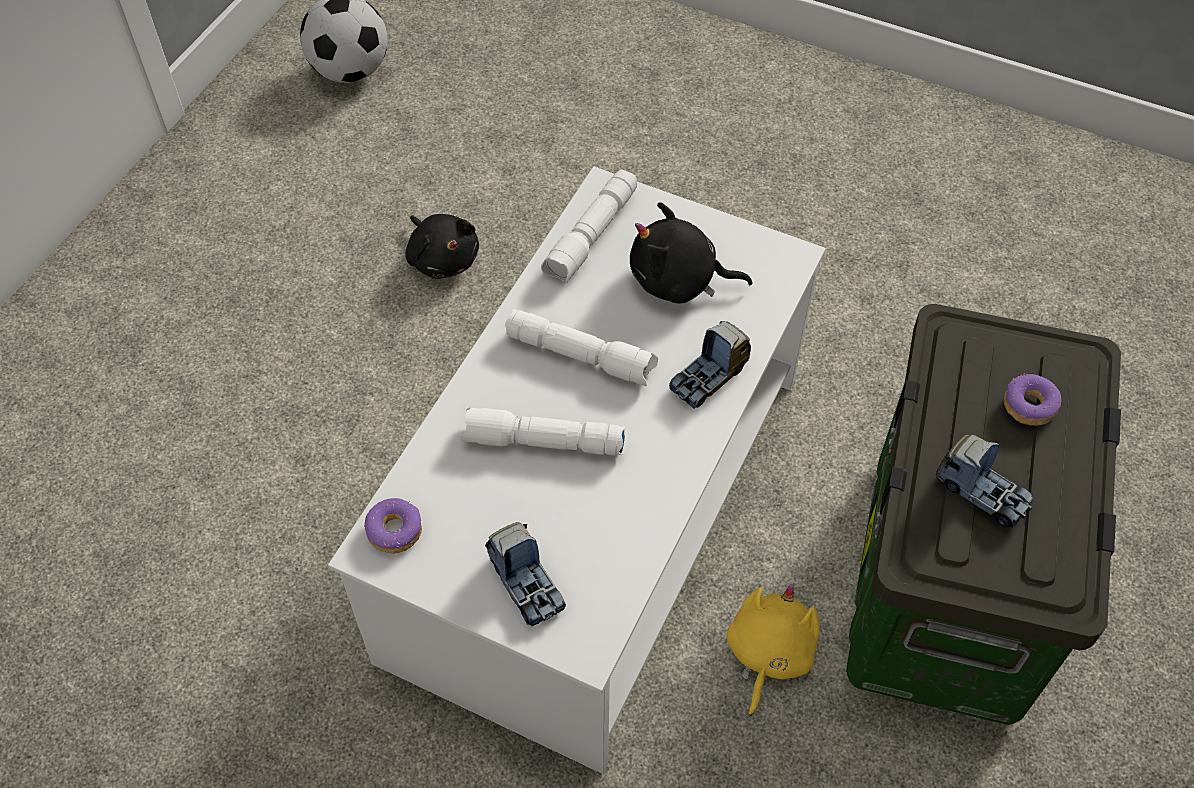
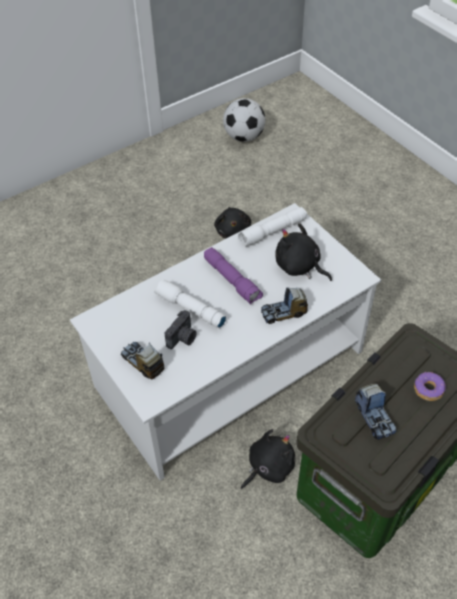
camera: 30 degrees right, 5 degrees down
(395, 531) = (105, 318): donut -> none
(526, 584) = (142, 363): toy truck -> toy truck turned 135 degrees clockwise
(566, 502) = (183, 338): none -> camera
(582, 355) = (233, 280): white flashlight -> purple flashlight
(768, 654) = (268, 467): yellow plush toy -> black plush toy

